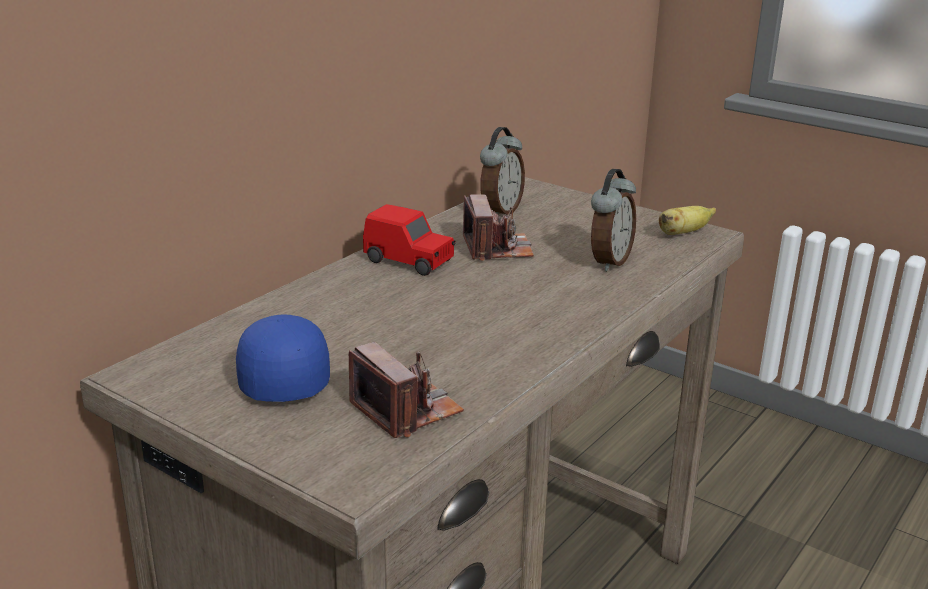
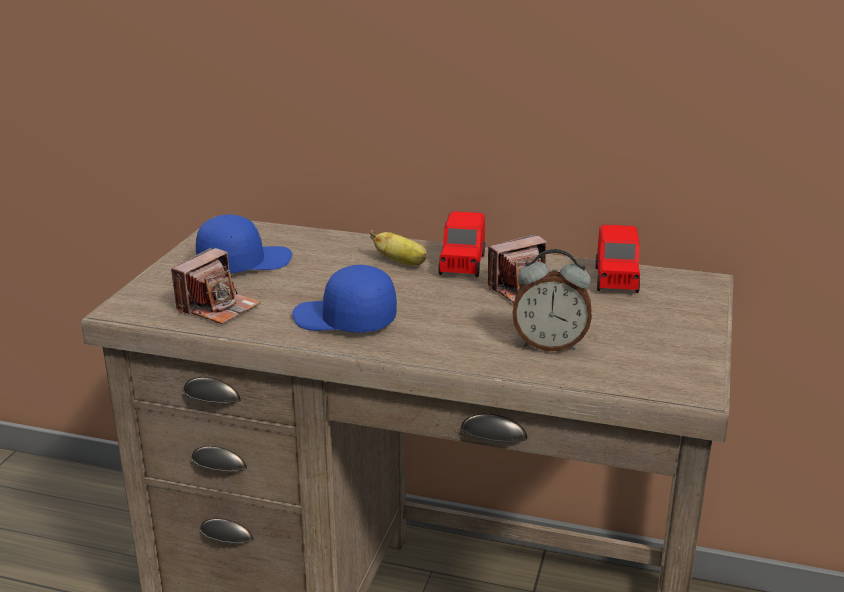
camera: 70 degrees right, 0 degrees up
(498, 340) = (344, 320): none -> blue cap
(499, 211) = (616, 280): alarm clock -> red toy car
(683, 233) = (673, 375): banana -> banana (402, 263)

